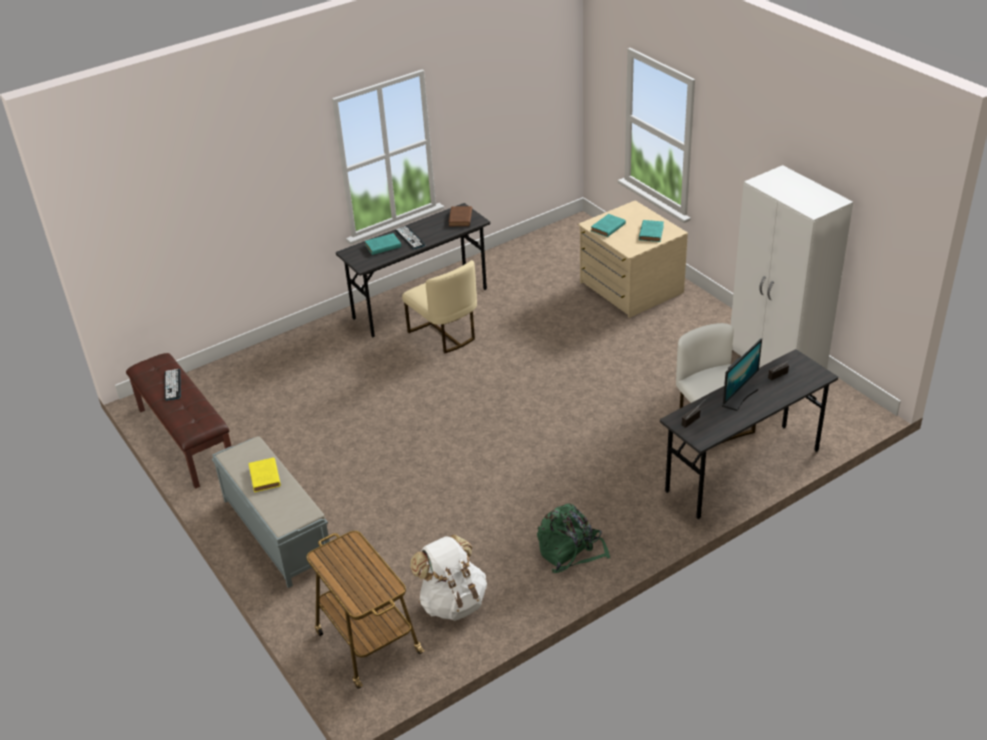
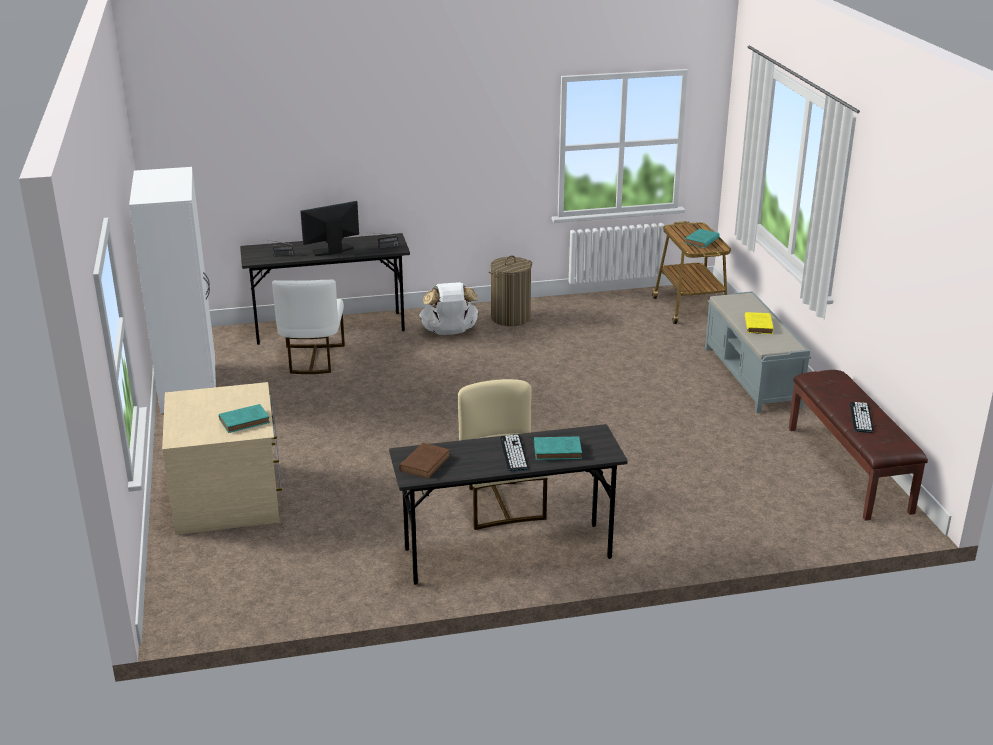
camera: 160 degrees left, 10 degrees down
(452, 602) = (618, 313): white backpack -> white backpack (449, 332)
(570, 551) = (510, 318): green backpack -> laundry basket
(651, 232) = (204, 402): turquoise book -> turquoise book (701, 241)

